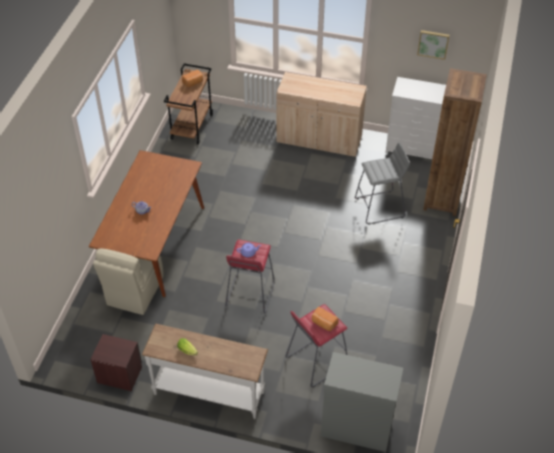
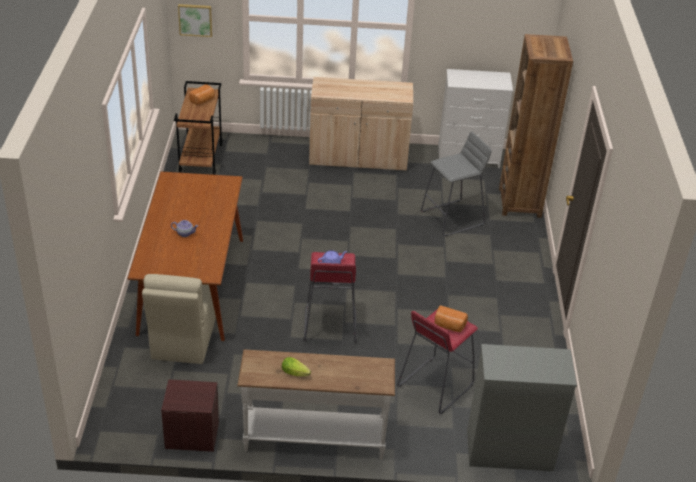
camera: 15 degrees left, 10 degrees down
(433, 44) = (488, 22): picture -> picture (195, 19)

